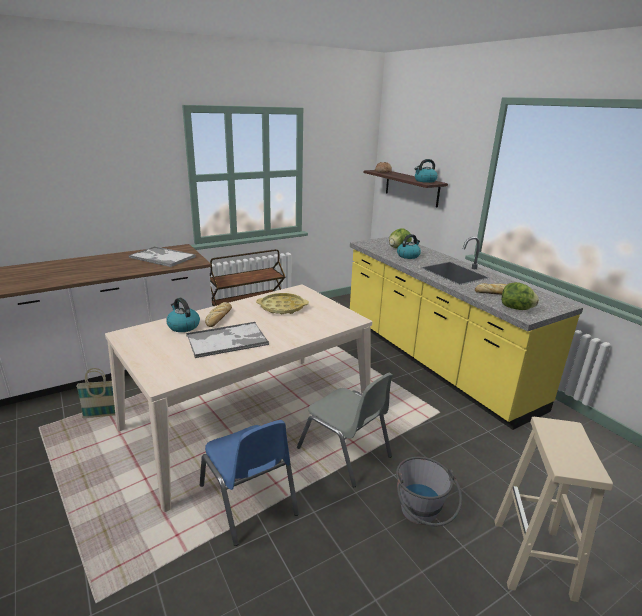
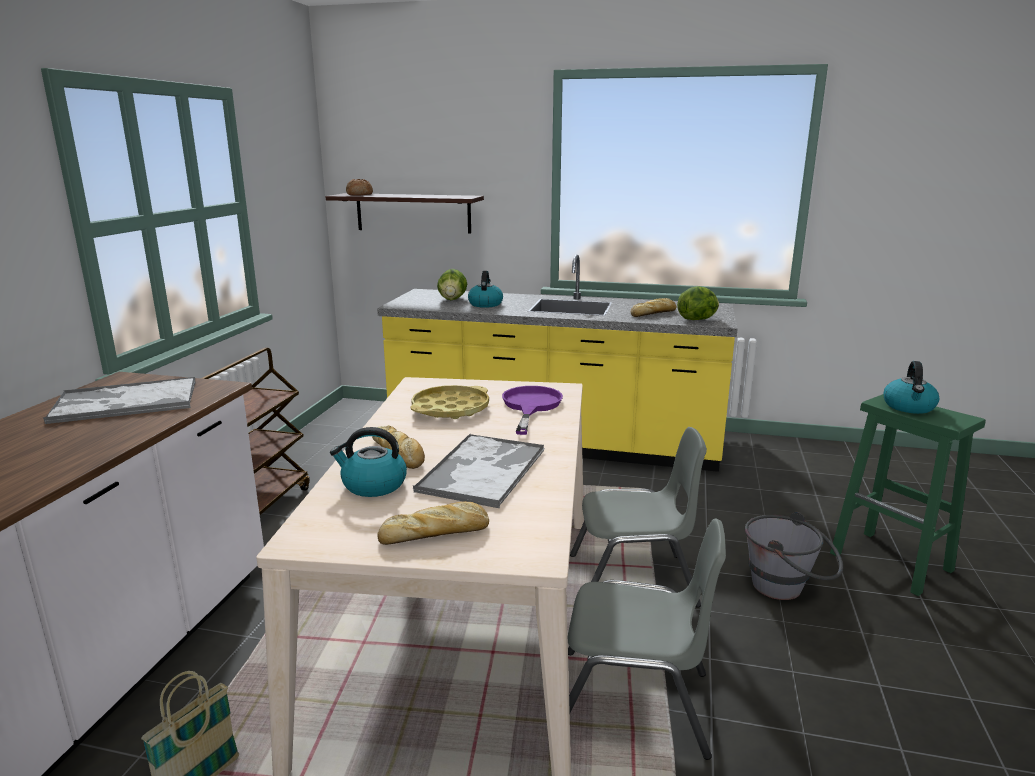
camera: 45 degrees left, 5 degrees down
(158, 355) = (436, 533): none -> bread
(248, 500) = (633, 704): blue chair -> grey chair
(317, 321) = (530, 406): none -> purple frying pan
(425, 181) = (452, 196): kettle -> kettle (909, 407)
(533, 560) = (893, 562): beige stool -> green stool

